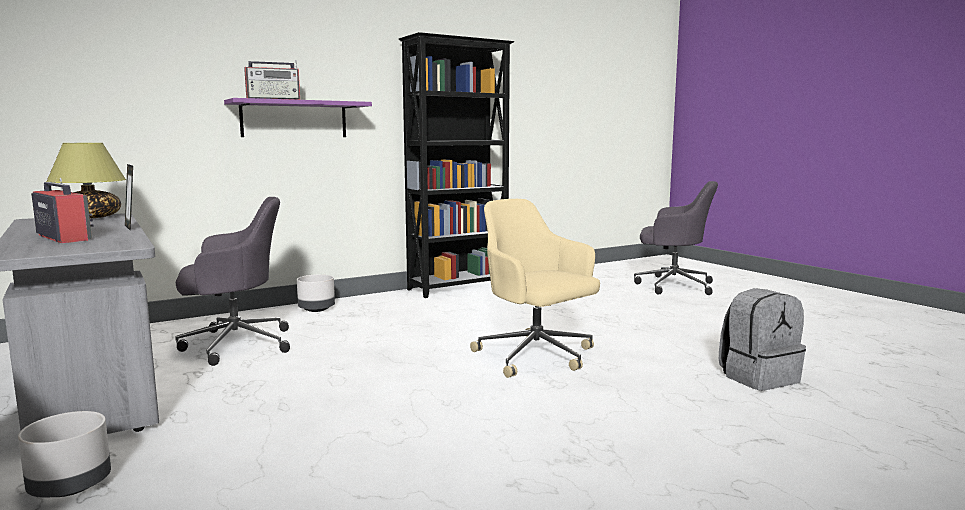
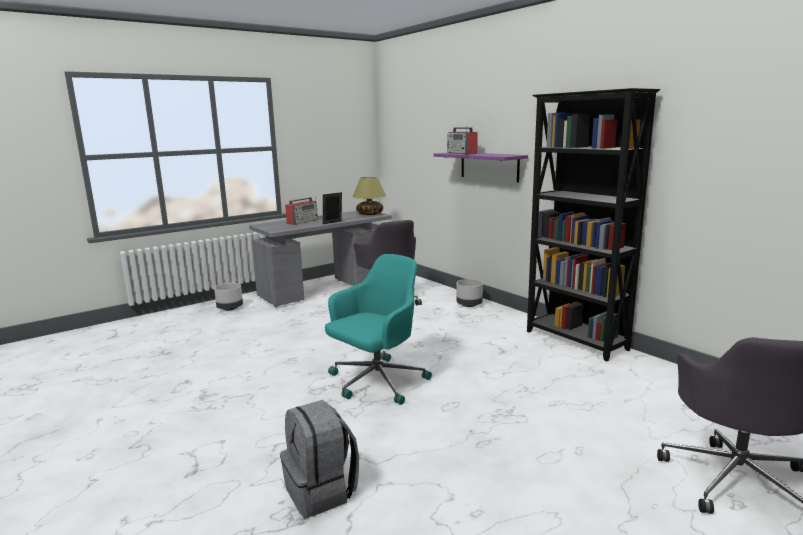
camera: 85 degrees right, 5 degrees up
(536, 356) = (376, 382): beige office chair -> turquoise office chair

